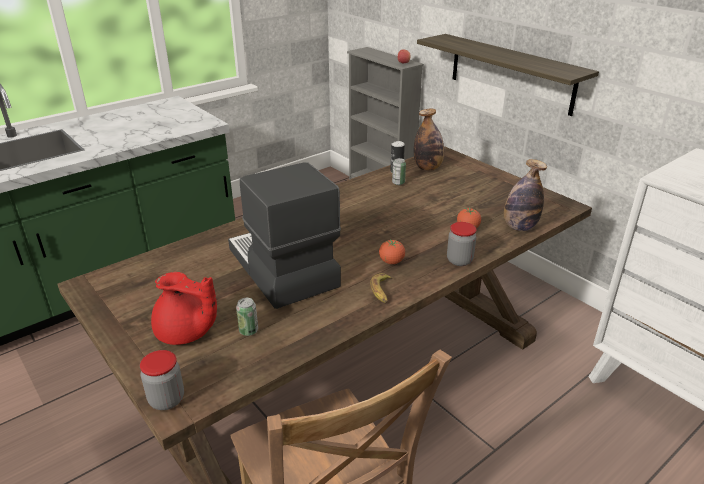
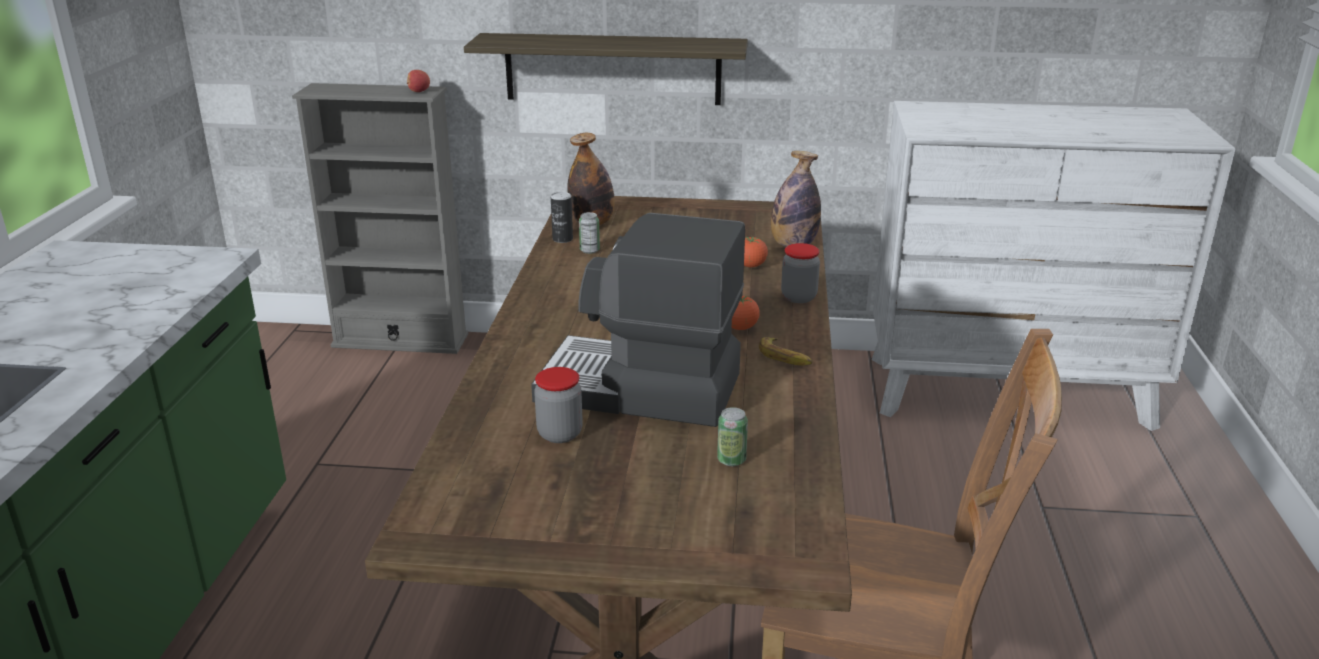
camera: 45 degrees left, 5 degrees down
(167, 400) = (784, 563): jar -> jar (560, 434)
(186, 333) = (670, 502): red teapot -> none

